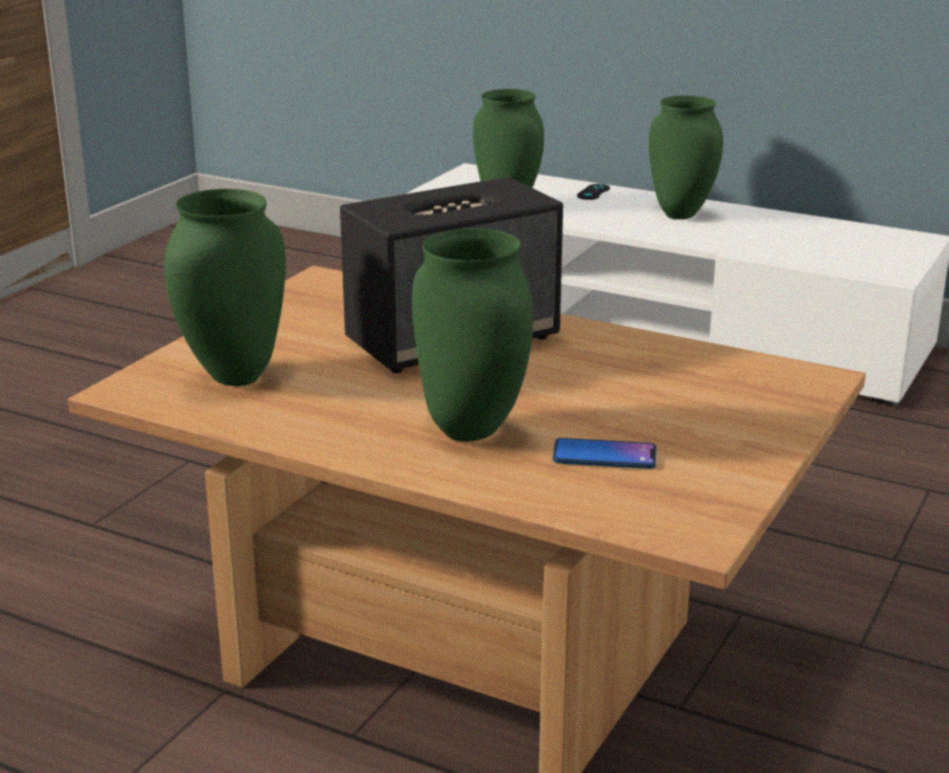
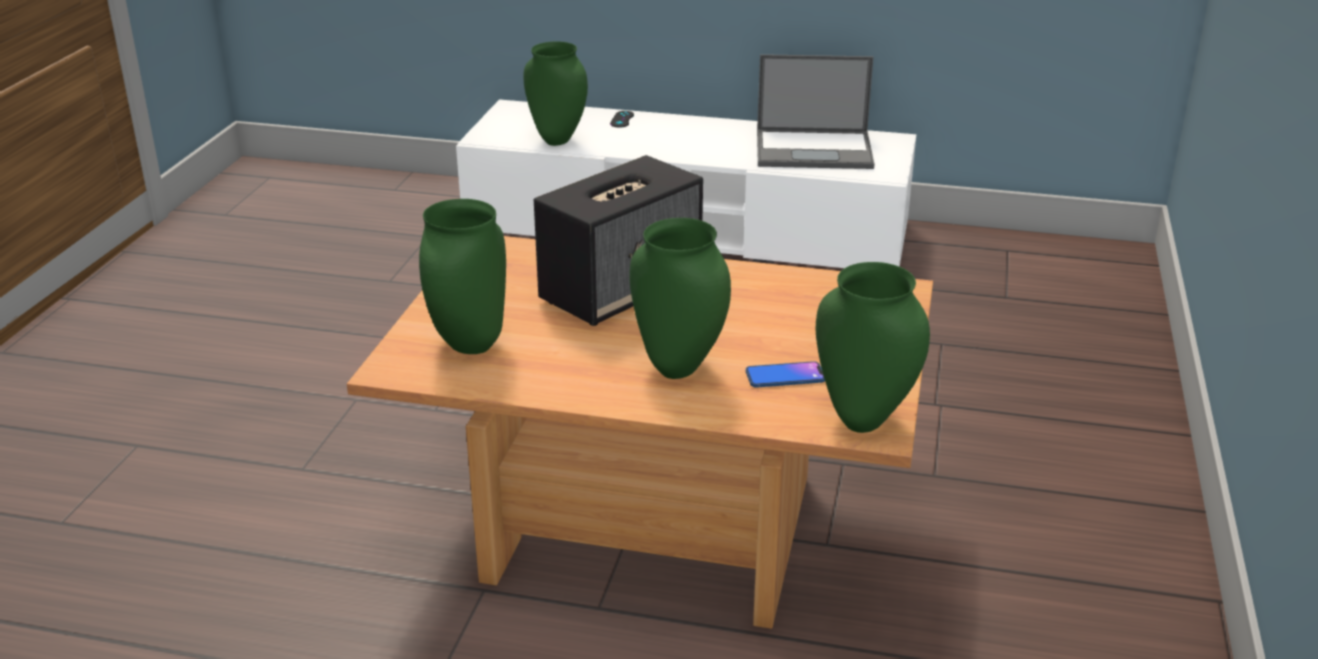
camera: 15 degrees left, 5 degrees up
(679, 215) = (701, 135): green vase -> green vase (862, 422)
(813, 241) = (815, 150): none -> laptop

